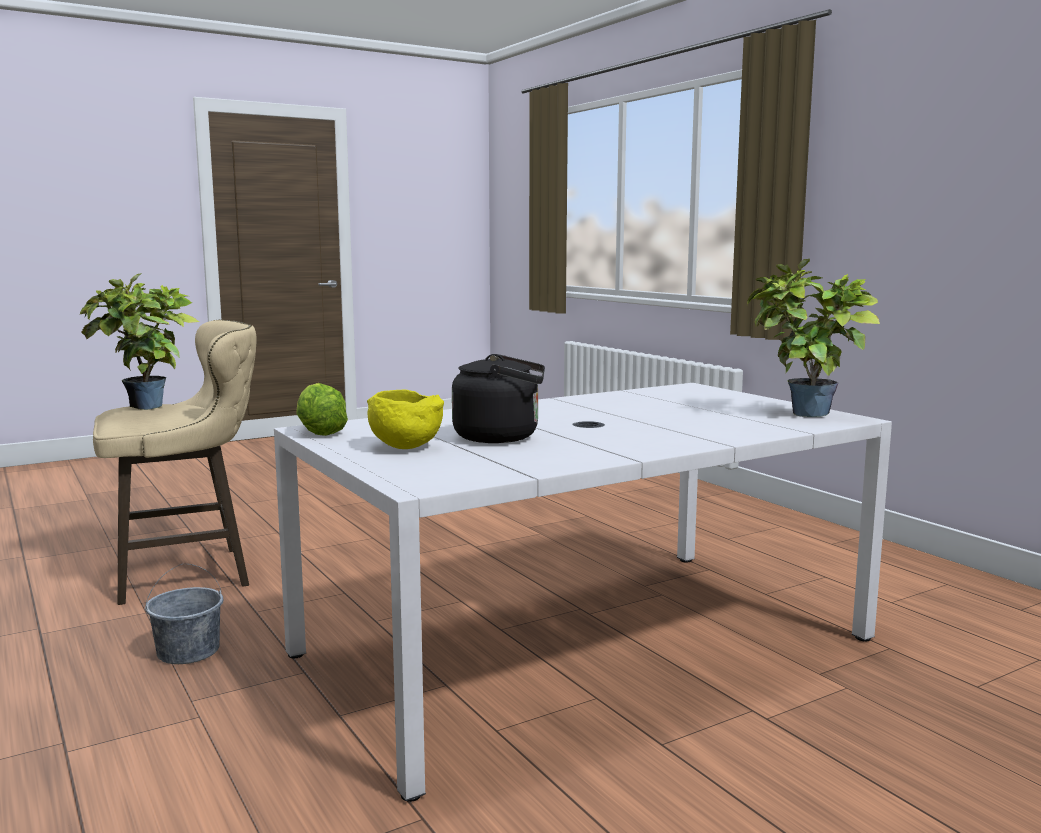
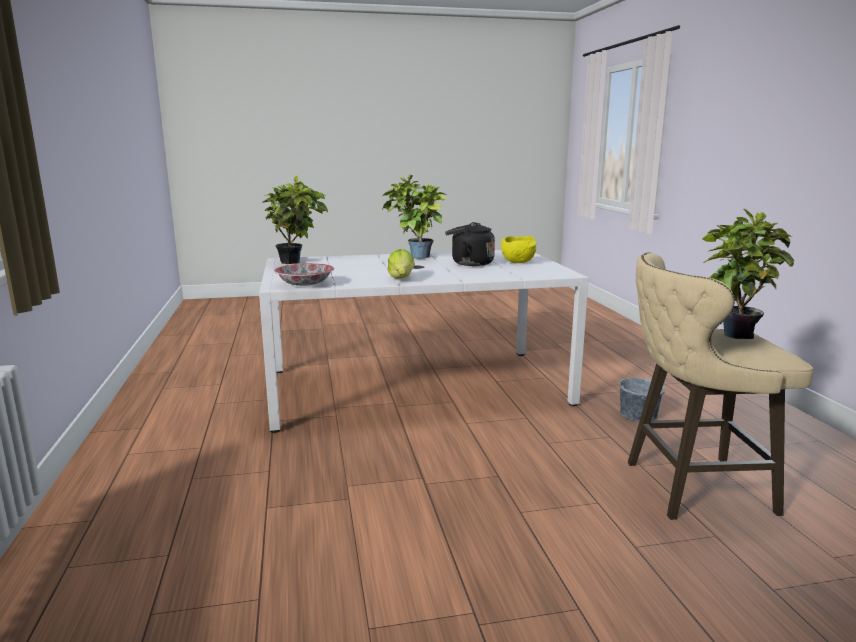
camera: 160 degrees left, 5 degrees up
(319, 432) = (560, 272): lettuce -> lettuce (401, 279)
(634, 443) = (415, 257): none -> potted plant
(670, 391) = (305, 284): none -> bowl

